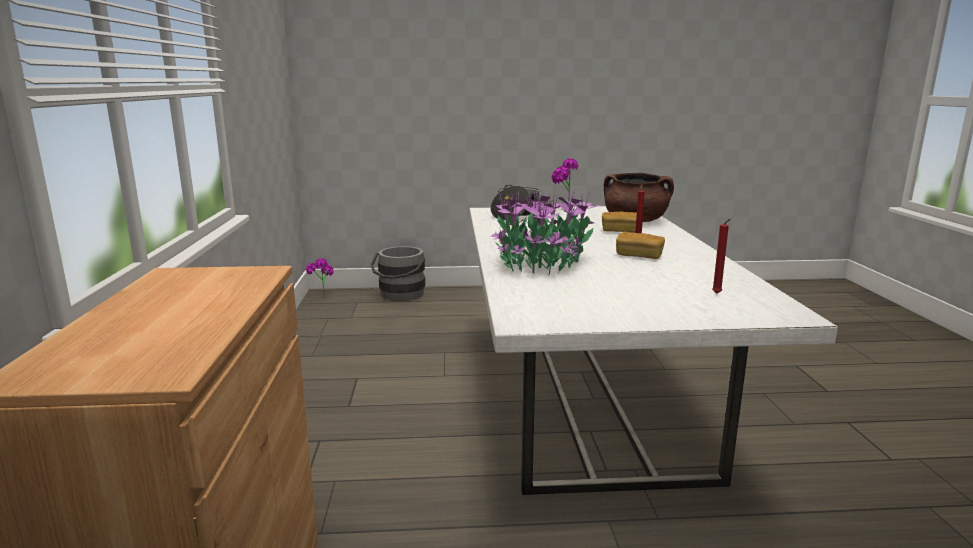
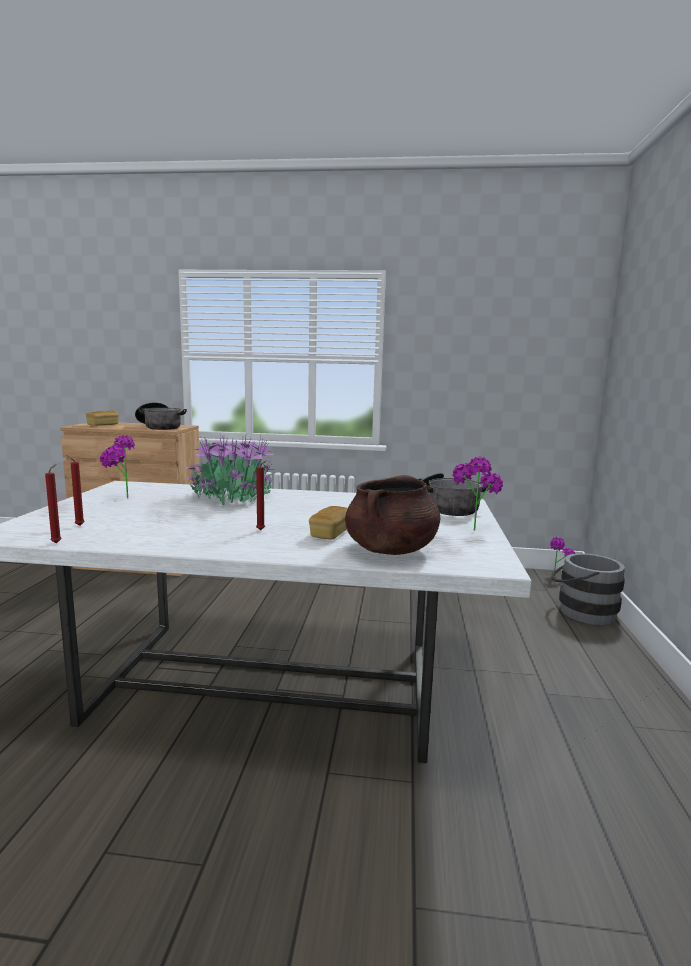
camera: 100 degrees right, 5 degrees down
(207, 285) = (159, 427): none -> cooking pot
(605, 303) = (119, 499): none -> potted plant
(639, 256) = (218, 524): bread -> bread (103, 425)
(765, 288) = (57, 542): none -> red candle

